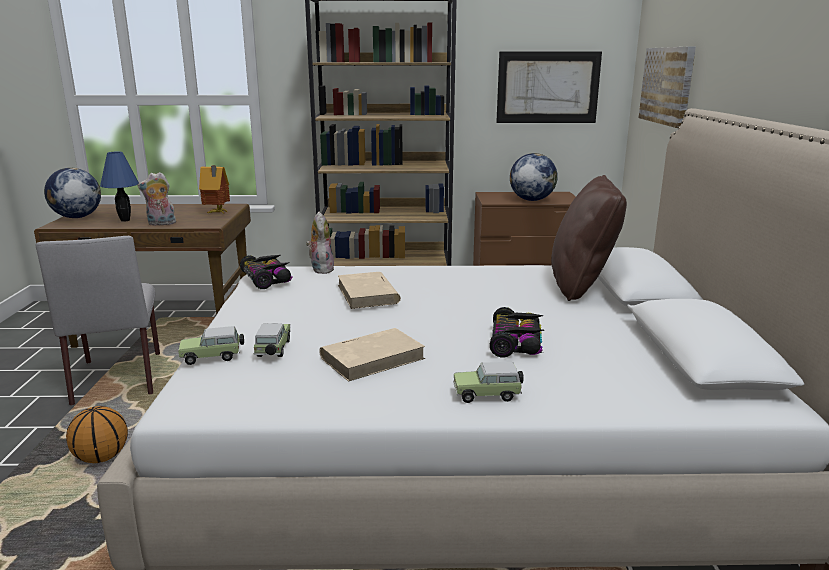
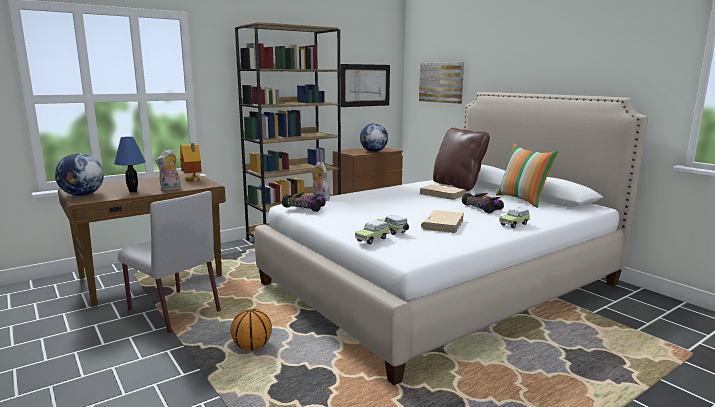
camera: 35 degrees left, 5 degrees down
(368, 294) = (379, 203): beige book -> beige book (442, 194)
(634, 344) = (522, 200): none -> pillow

